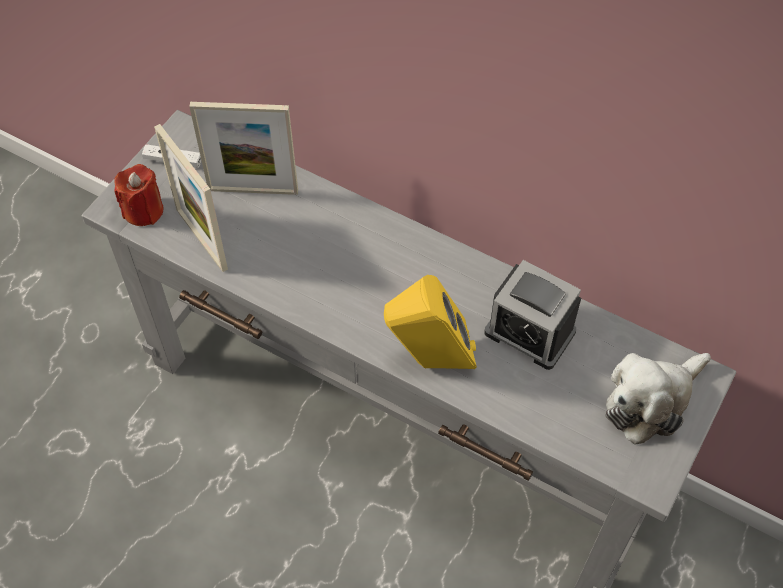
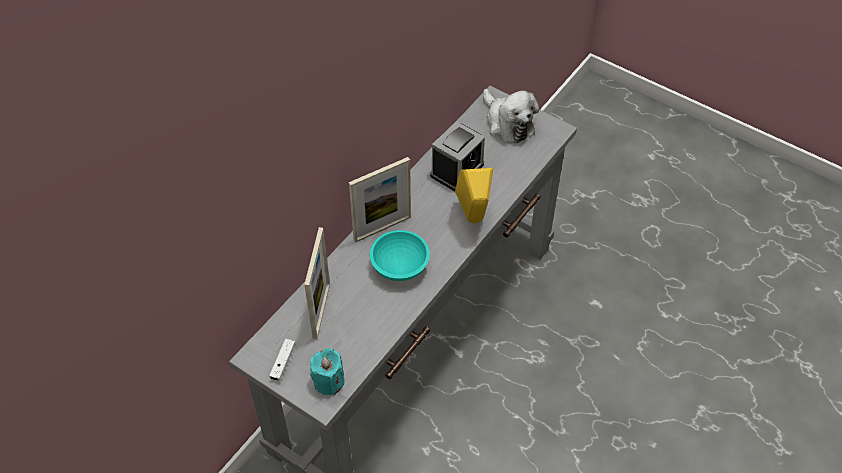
camera: 85 degrees left, 5 degrees down
(143, 210) = (329, 381): red candle -> turquoise candle
(201, 239) = (361, 343): picture frame -> picture frame (382, 228)
(334, 272) = (400, 265): none -> turquoise bowl

